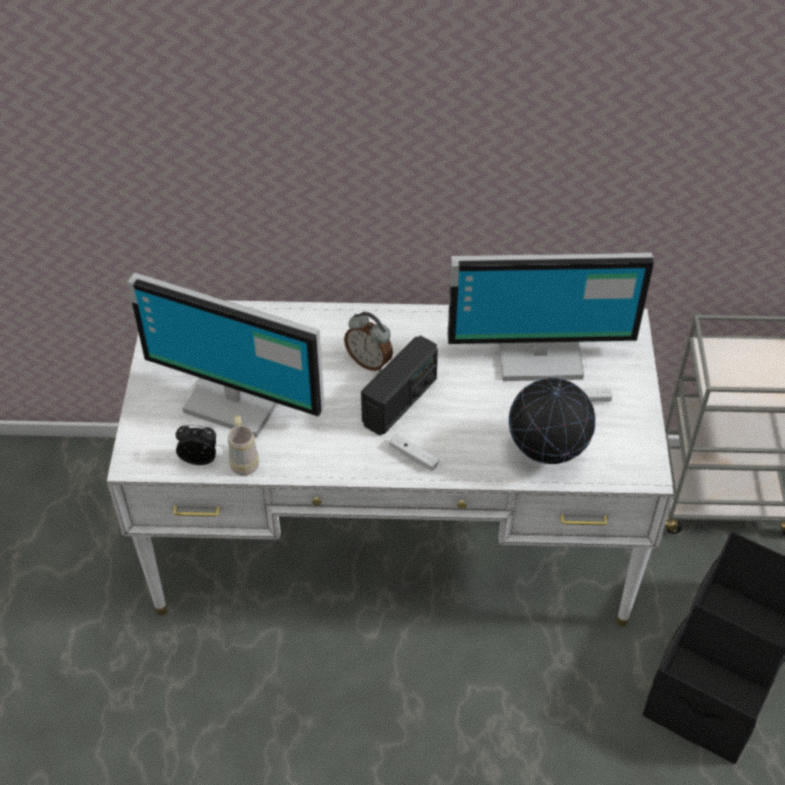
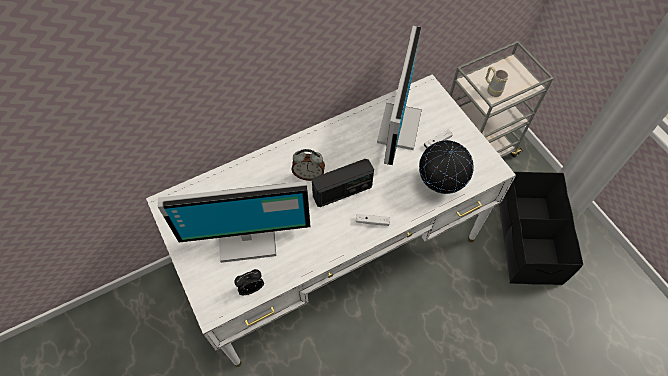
camera: 30 degrees left, 10 degrees up
(244, 459) = (278, 274): beige mug -> beige mug (492, 89)
(400, 402) = (342, 191): radio -> radio turned 60 degrees clockwise
(539, 354) = (396, 126): monitor -> monitor turned 45 degrees counterclockwise

